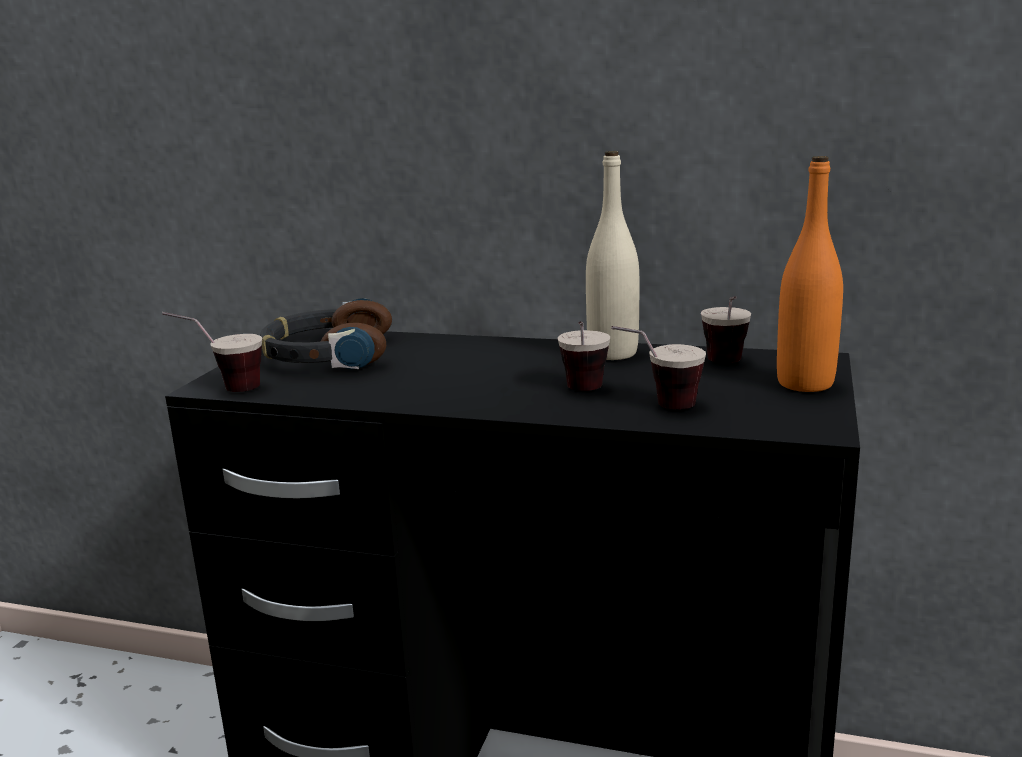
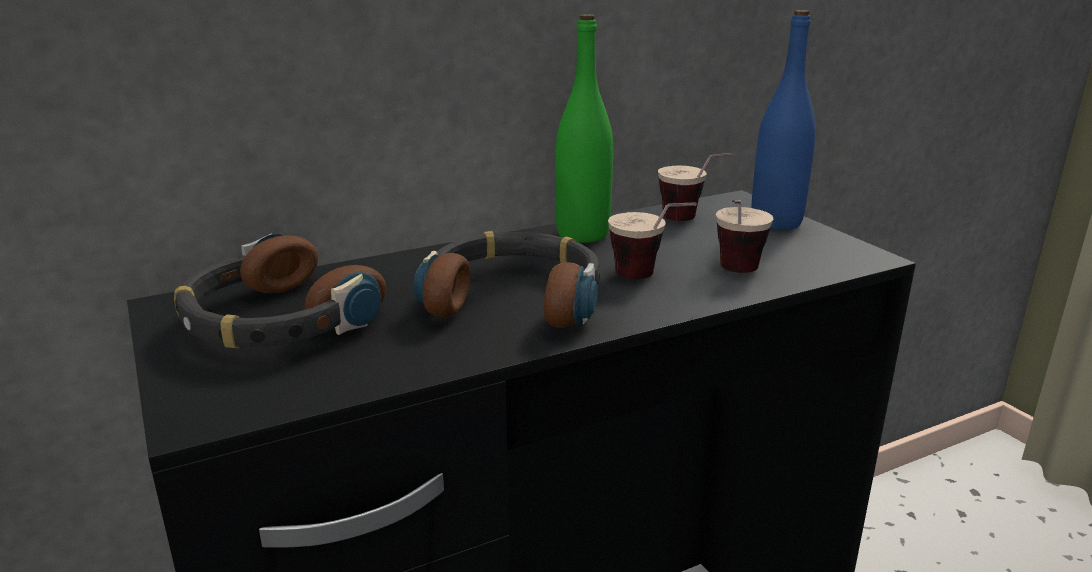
camera: 45 degrees left, 5 degrees up
(222, 389) = (229, 414): cup -> none
(471, 378) = (515, 297): none -> headphones
(612, 353) = (582, 234): beige bottle -> green bottle
(805, 383) = (776, 222): orange bottle -> blue bottle

